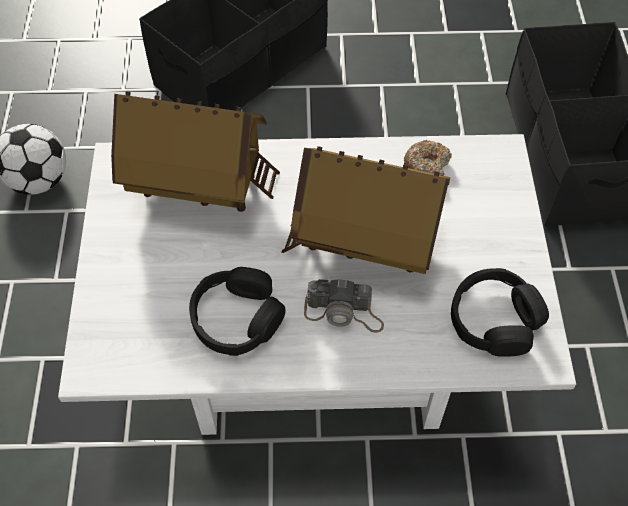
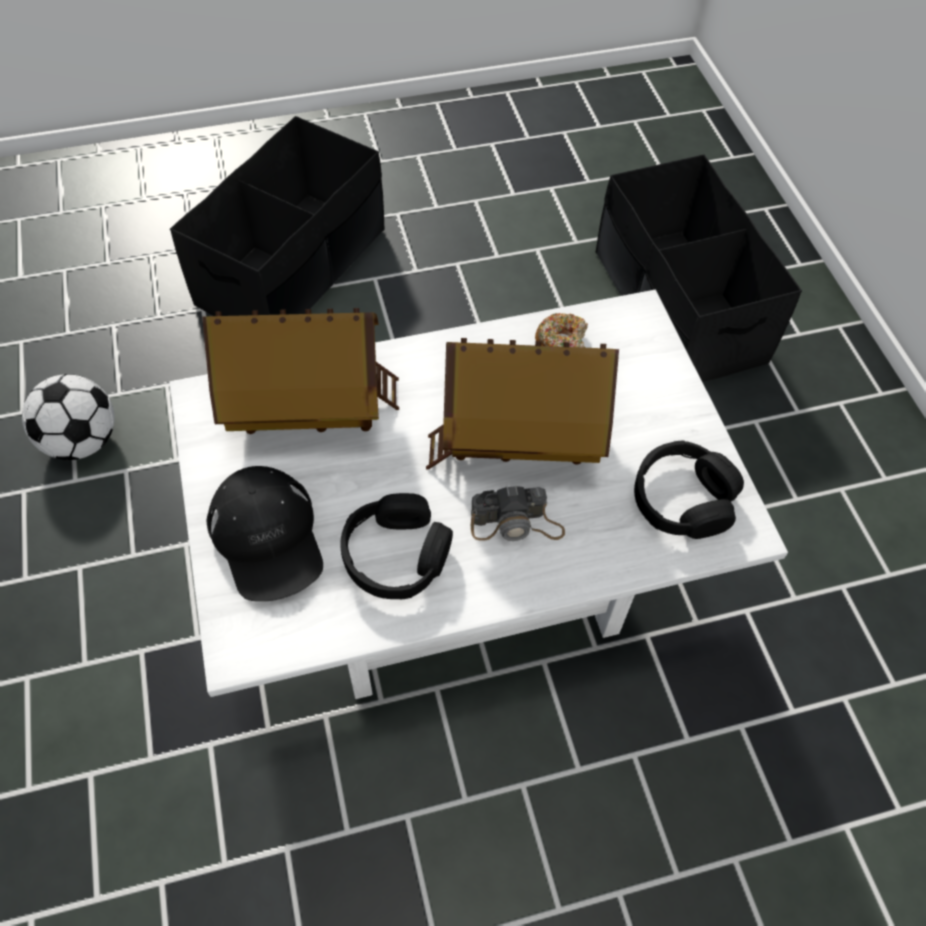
camera: 15 degrees left, 0 degrees up
(138, 284) = (268, 538): none -> black cap

